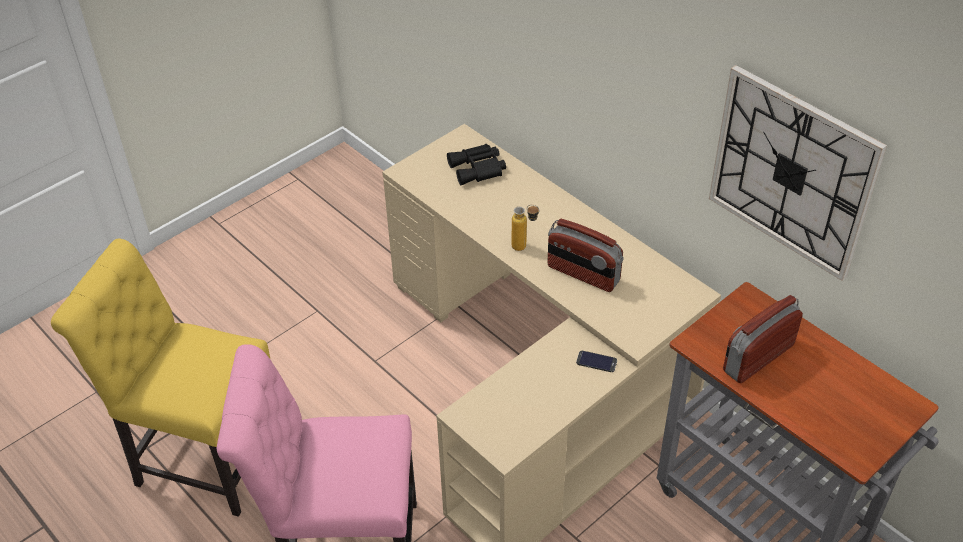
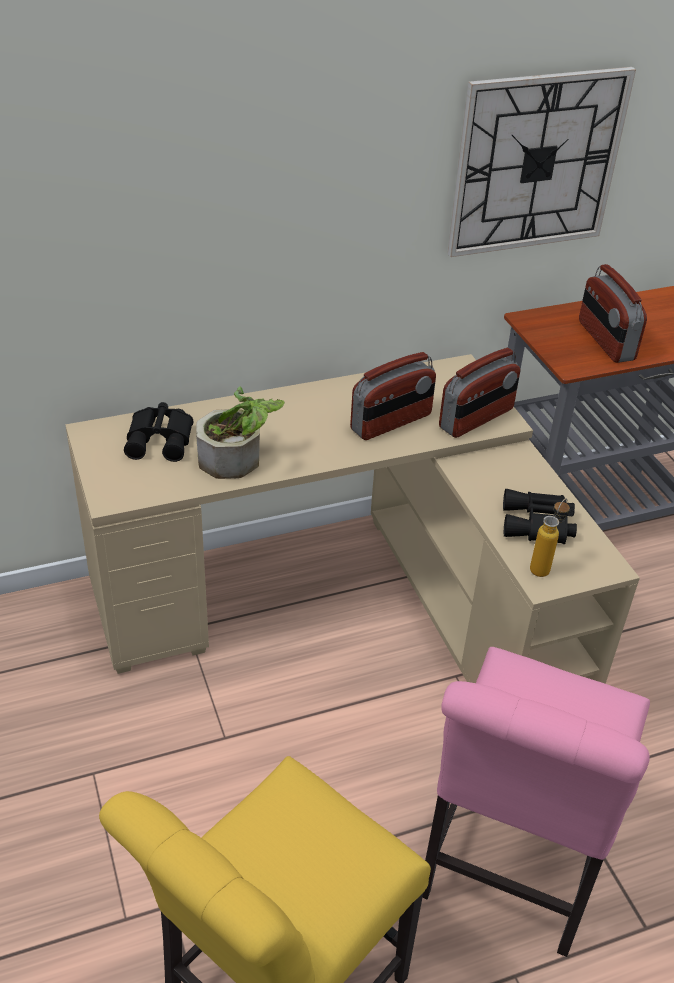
camera: 70 degrees left, 5 degrees down
(483, 211) = (238, 458): none -> potted plant
(524, 247) = (322, 447): bottle -> bottle (544, 566)
(528, 398) = (538, 525): none -> black binoculars
(596, 362) = (509, 462): phone -> none
(626, 322) = (476, 419): none -> radio

